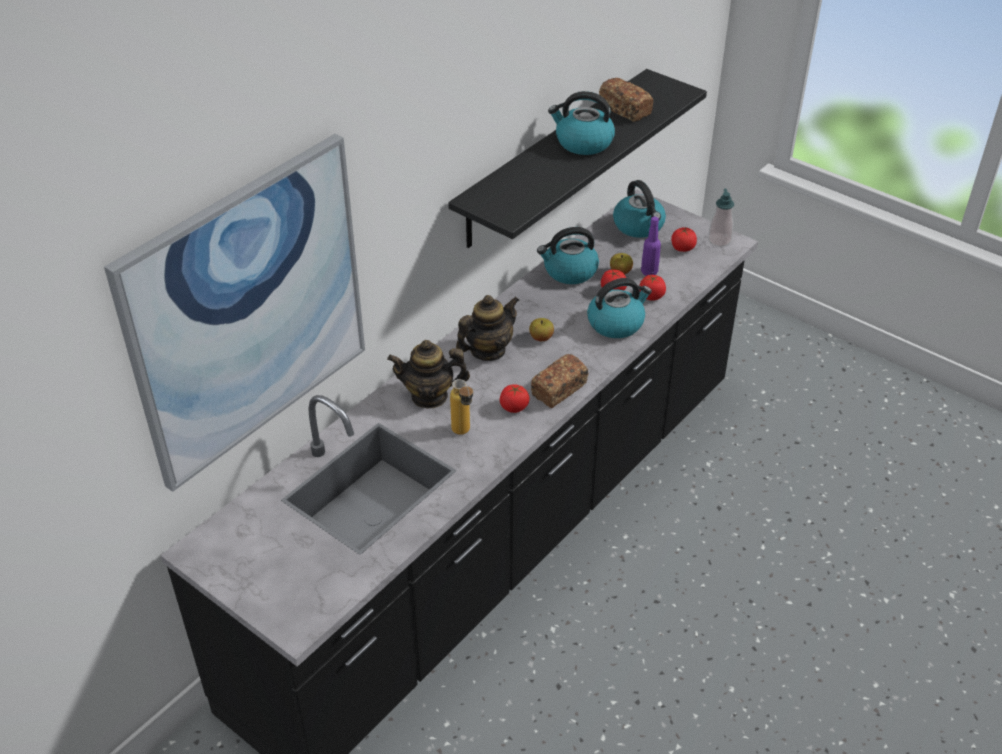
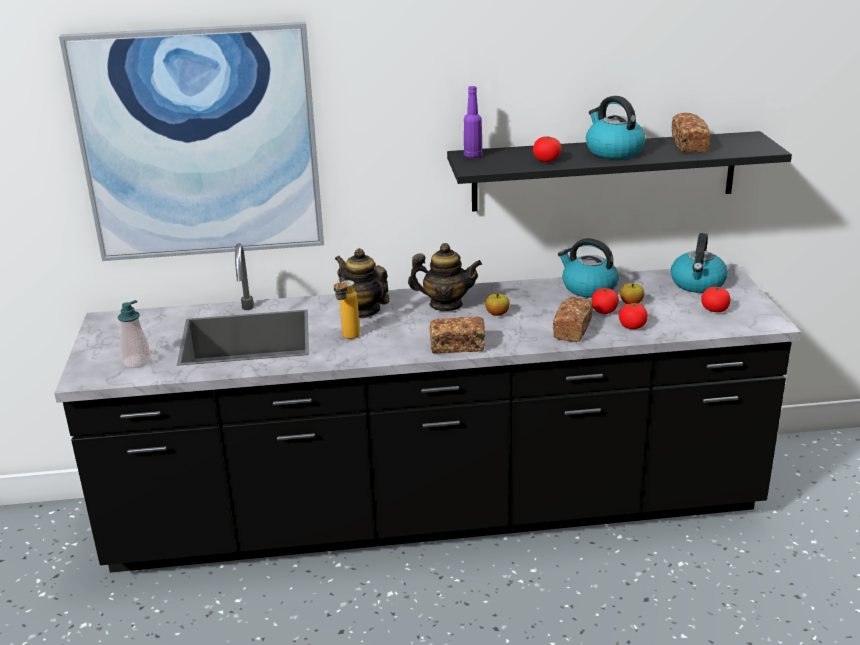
camera: 45 degrees right, 15 degrees down
(514, 407) = (407, 341): tomato -> tomato (546, 160)
(616, 323) = (572, 329): kettle -> bread
(649, 272) = (657, 312): purple bottle -> purple bottle (473, 156)
(719, 240) = (760, 317): soap dispenser -> soap dispenser (137, 362)

